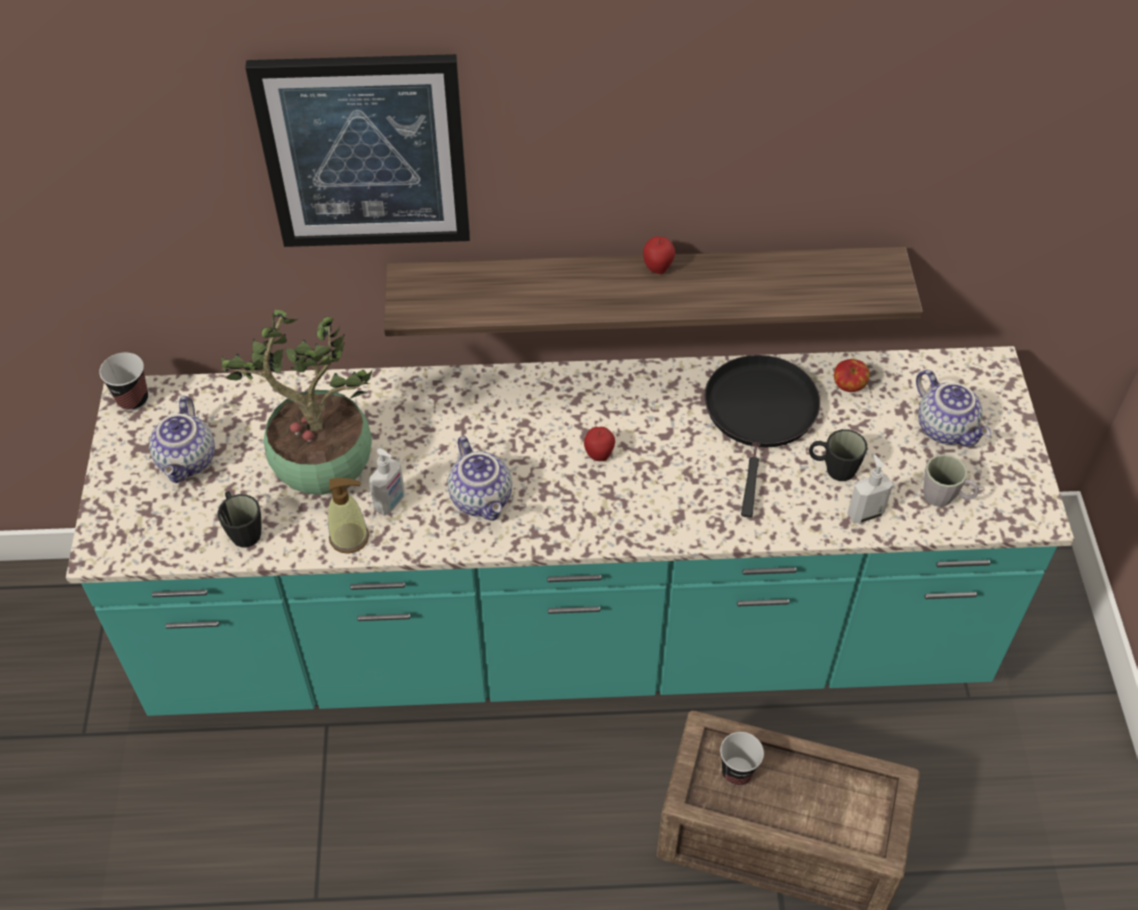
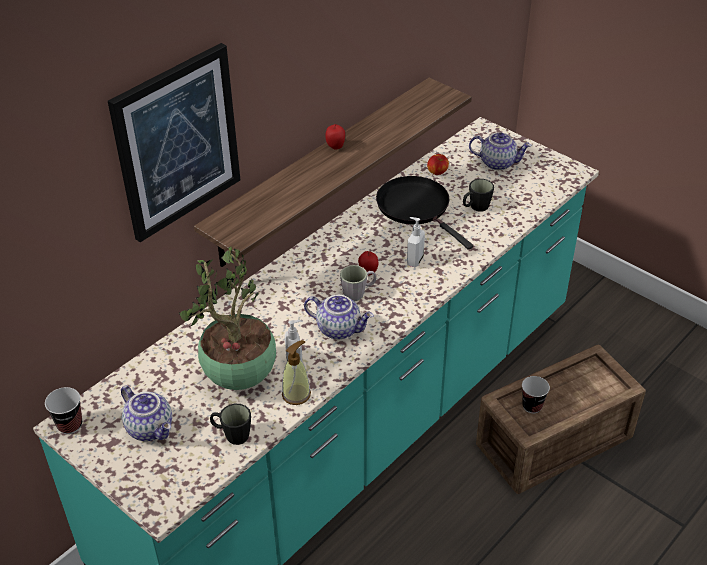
camera: 45 degrees left, 10 degrees down
(864, 513) = (512, 215): soap dispenser -> soap dispenser (414, 260)
(945, 497) = (534, 188): grey mug -> grey mug (358, 293)

